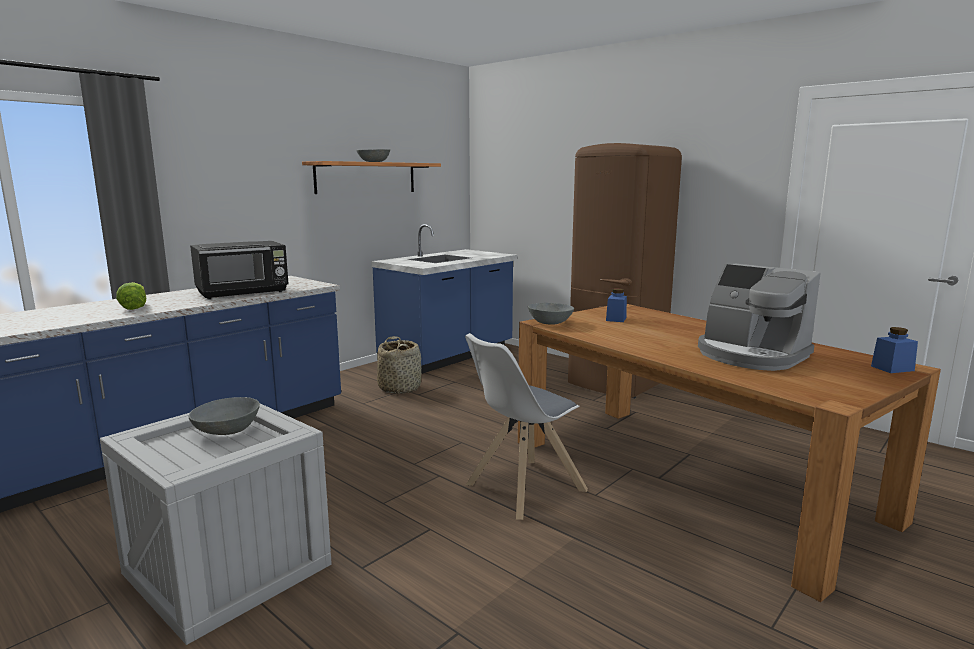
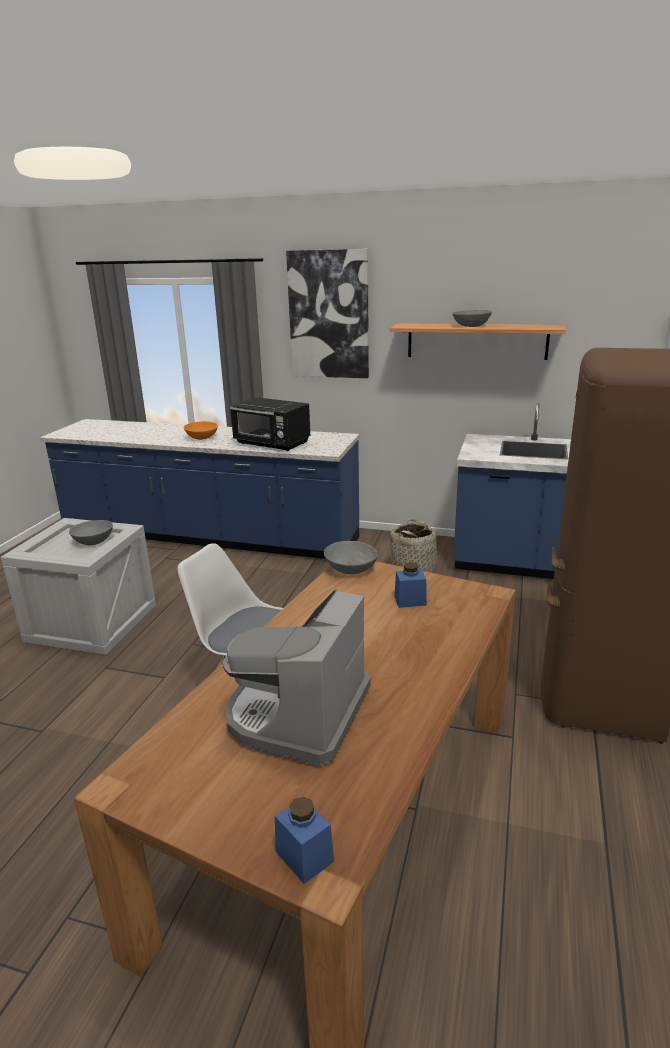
camera: 65 degrees right, 10 degrees up
(135, 307) = (201, 438): lettuce -> orange bowl
(233, 151) = (329, 315): none -> picture

